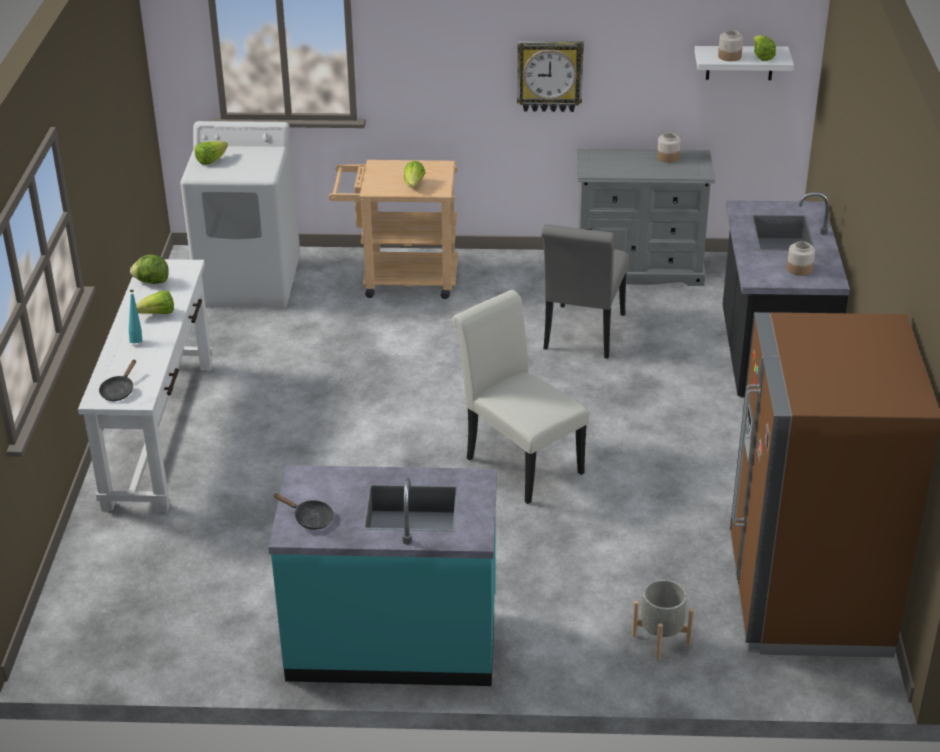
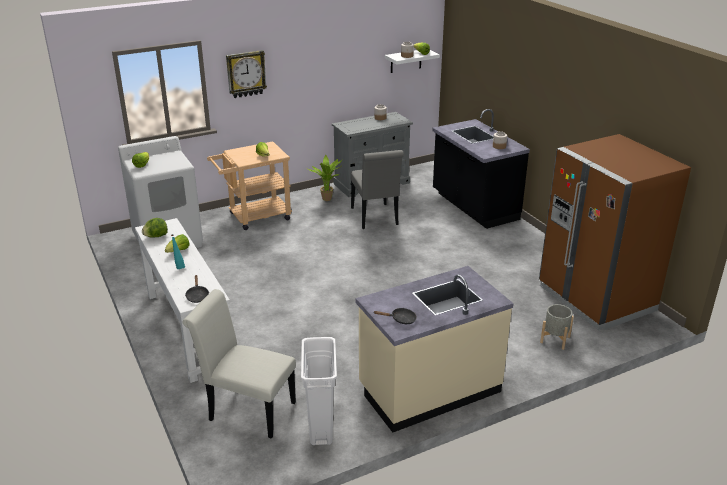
camera: 30 degrees left, 5 degrees down
(203, 635) = (321, 427): none -> white trash can
(392, 641) = (429, 389): turquoise counter -> beige counter
(518, 462) = (403, 283): white chair -> white chair (247, 410)
(539, 280) = (328, 200): none -> potted plant
(549, 75) = (314, 83): wall clock -> wall clock (246, 74)

